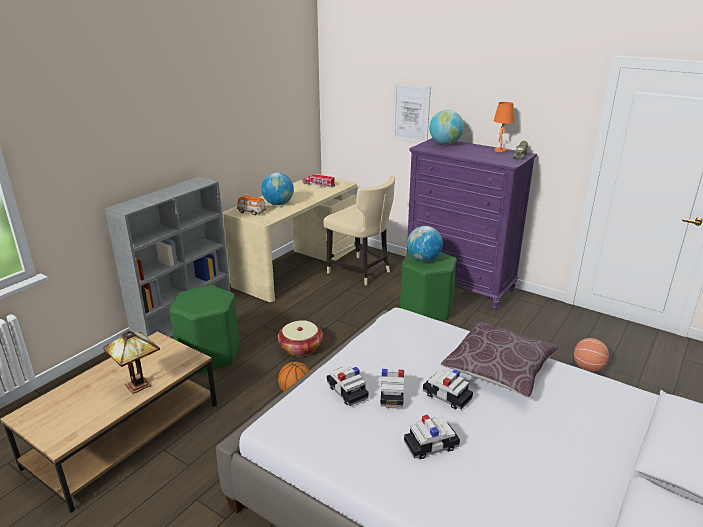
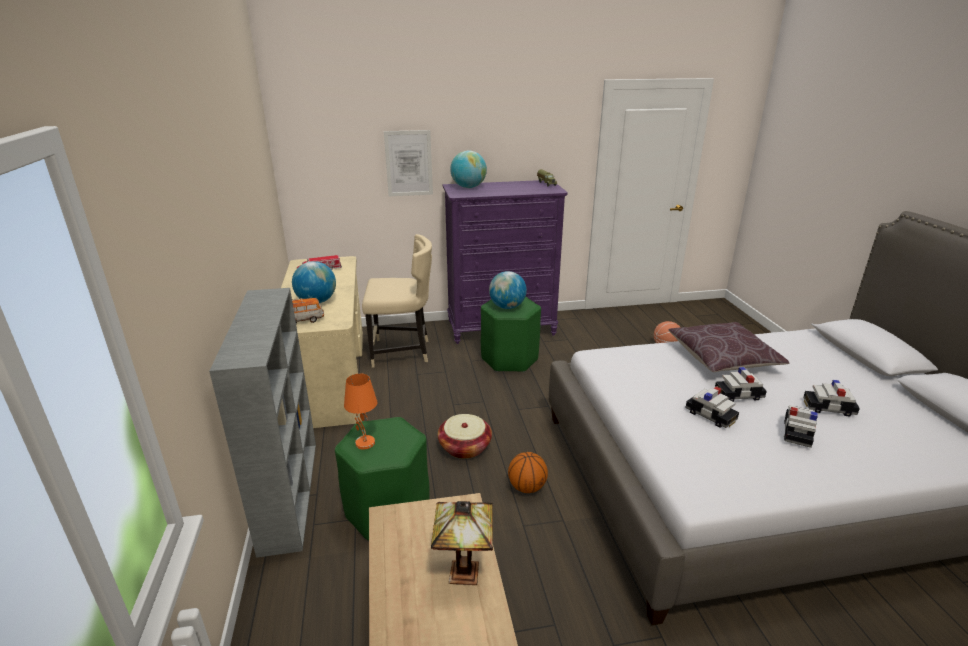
camera: 45 degrees left, 0 degrees up
(347, 392) = (686, 433): toy car -> toy car (828, 408)
(500, 150) = (522, 183): orange table lamp -> orange table lamp (364, 443)

